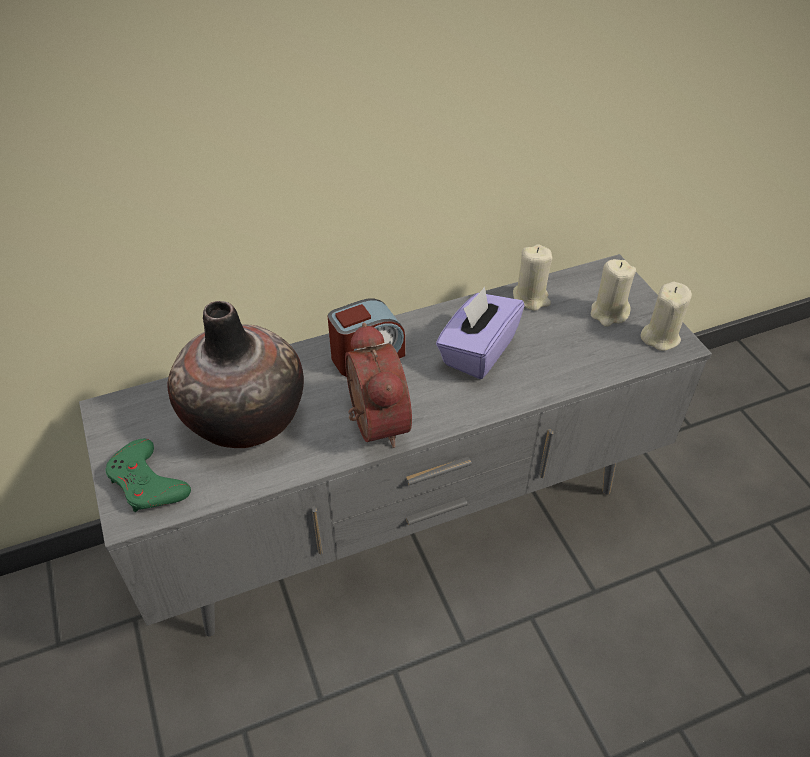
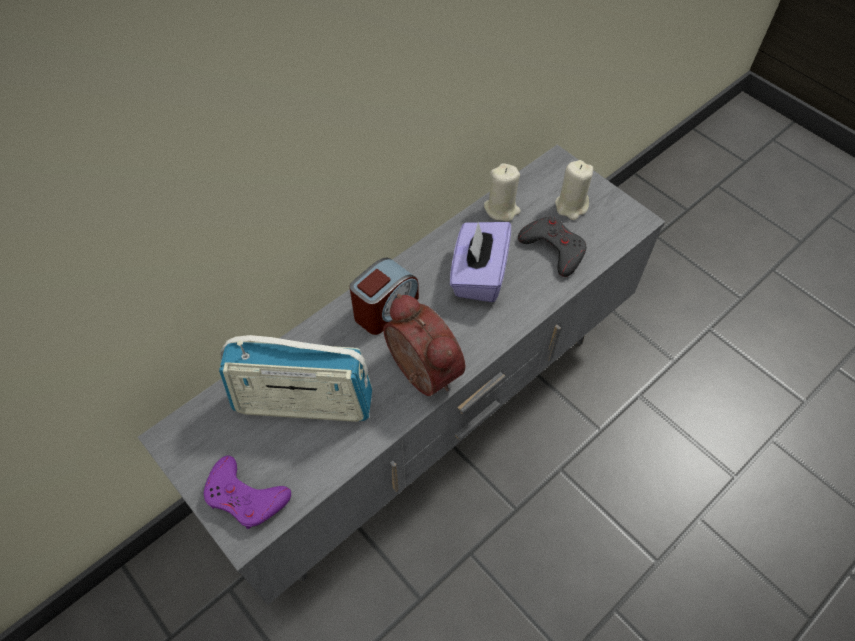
camera: 20 degrees left, 10 degrees up
(147, 483) = (245, 497): green game controller -> purple game controller
(244, 417) = (303, 403): vase -> radio
(570, 347) = (553, 248): none -> grey game controller
(660, 337) = (620, 217): beige candle -> none

